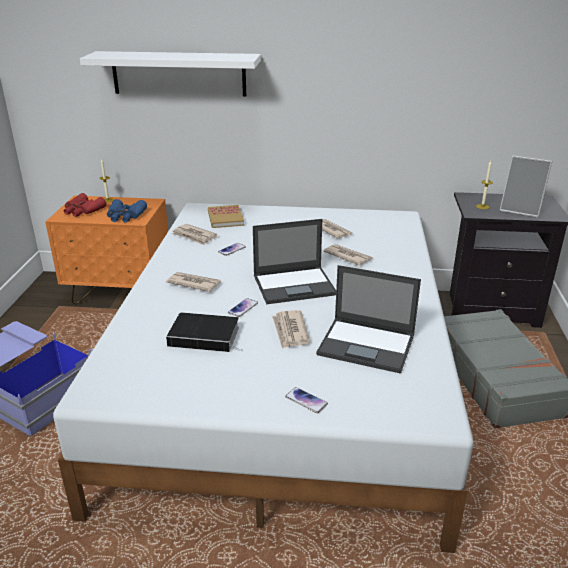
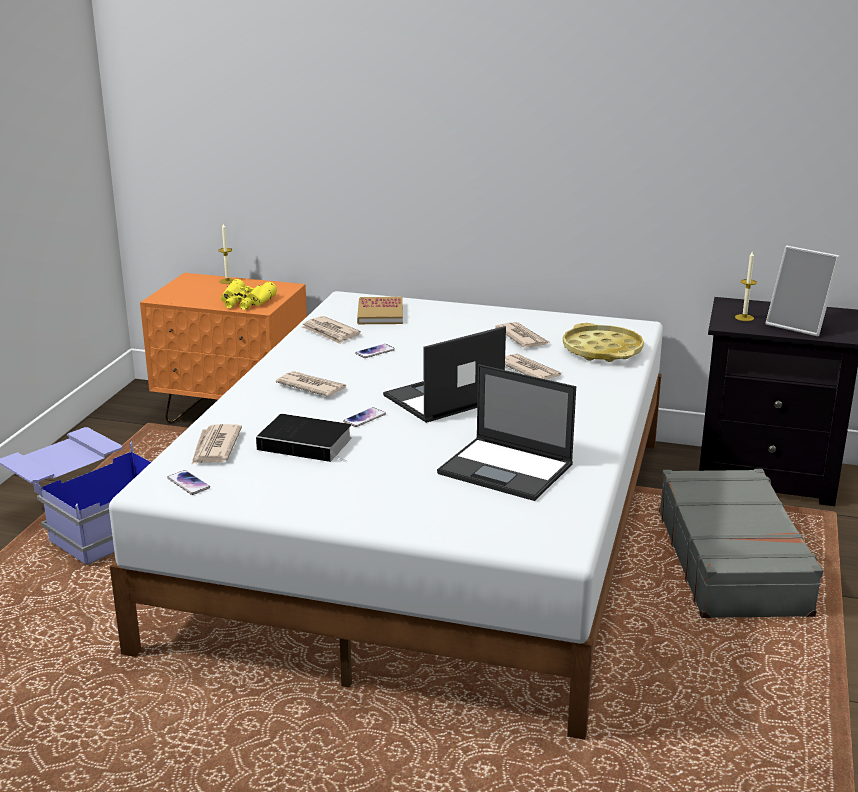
camera: 10 degrees right, 5 degrees down
(82, 210) = (191, 292): red binoculars -> none
(125, 216) = (245, 302): blue binoculars -> yellow binoculars
(178, 73) = (333, 114): white shelf -> none
(290, 331) = (415, 447): newspaper -> newspaper (215, 447)
(295, 285) = (443, 398): laptop -> laptop turned 150 degrees clockwise
(306, 400) = (404, 516): phone -> phone (188, 483)
(390, 236) = (602, 350): none -> yellow tray

